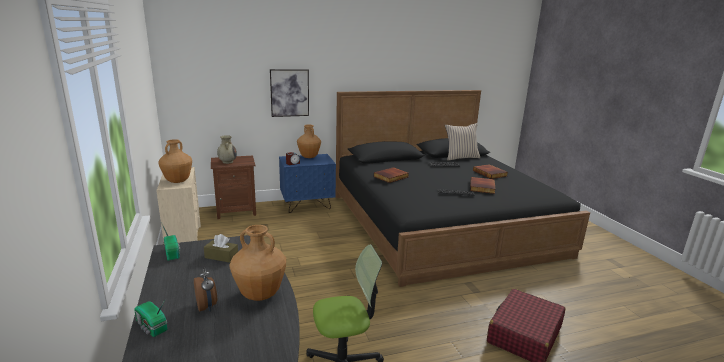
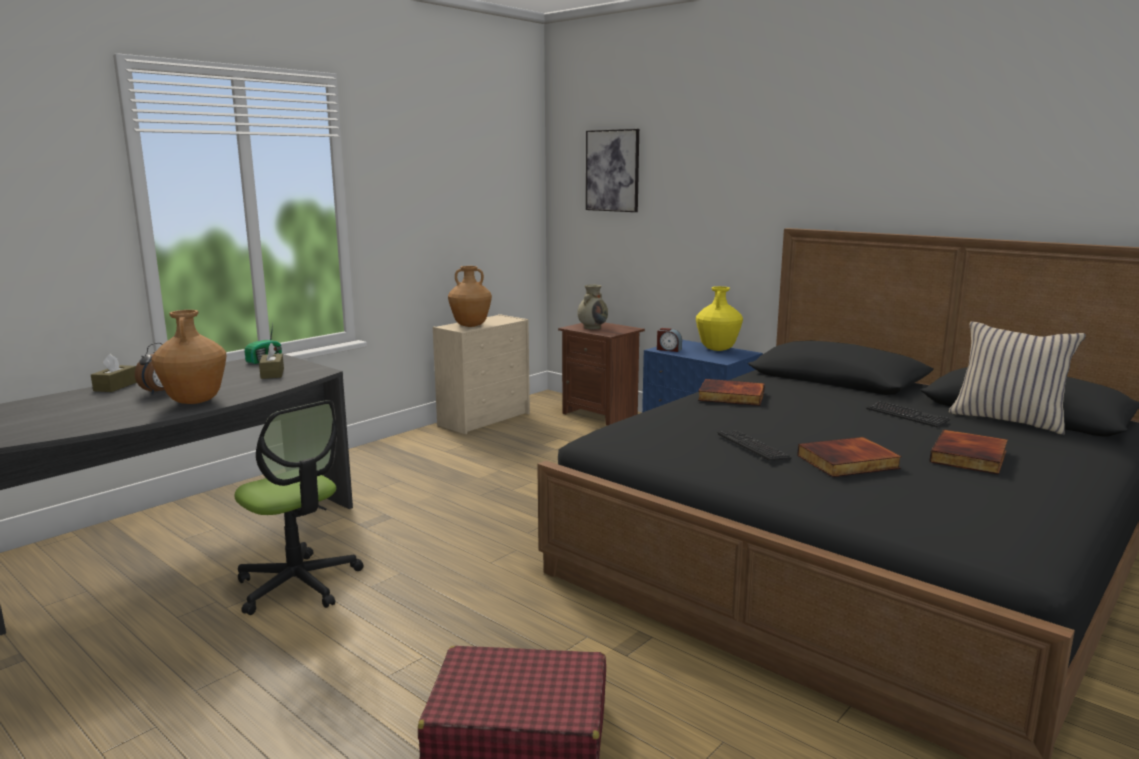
camera: 60 degrees right, 5 degrees down
(151, 327) = (116, 386): radio -> brown tissue box
(289, 93) = (710, 225): picture -> picture (612, 170)
(309, 157) = (717, 349): brown vase -> yellow vase

